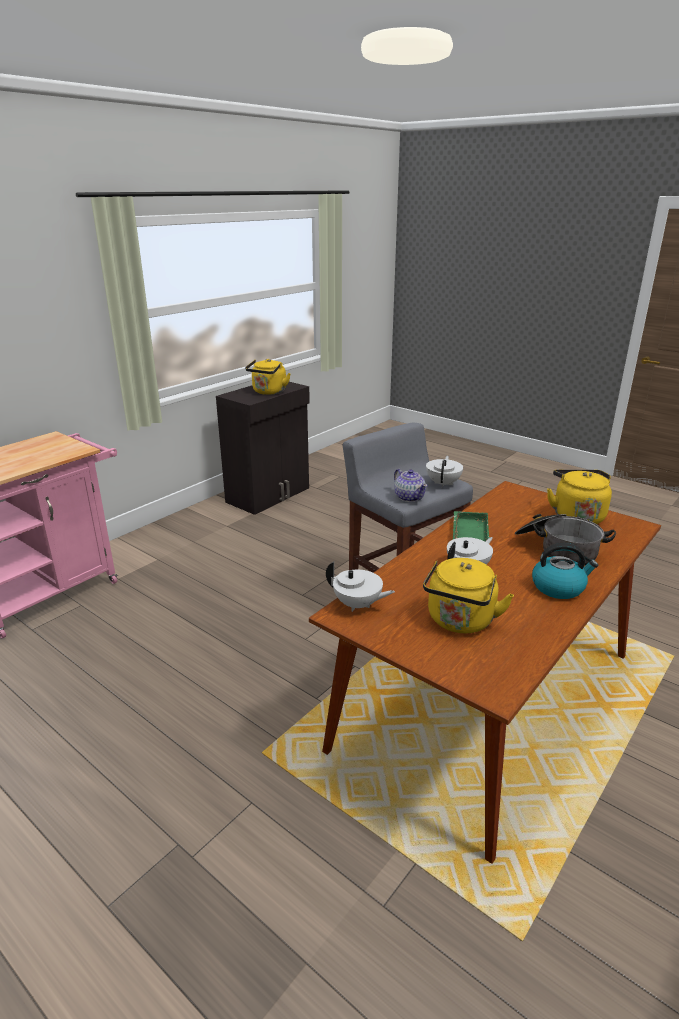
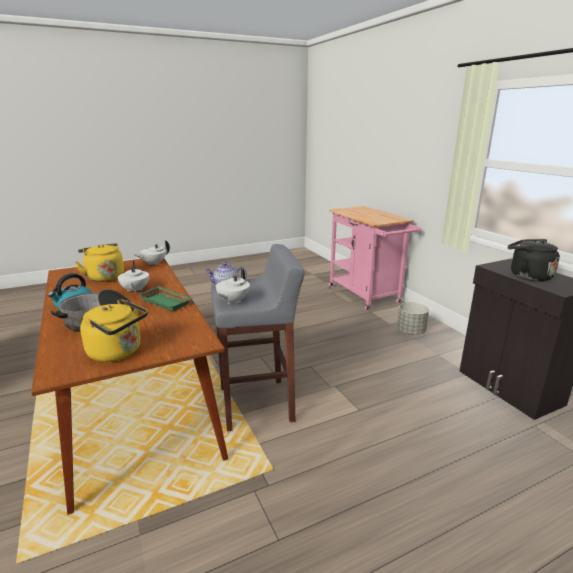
camera: 115 degrees right, 5 degrees down
(176, 544) = (411, 332): none -> grey planter
(268, 392) = (527, 276): yellow kettle -> black kettle
(443, 483) = (233, 301): white teapot -> white teapot turned 75 degrees clockwise

